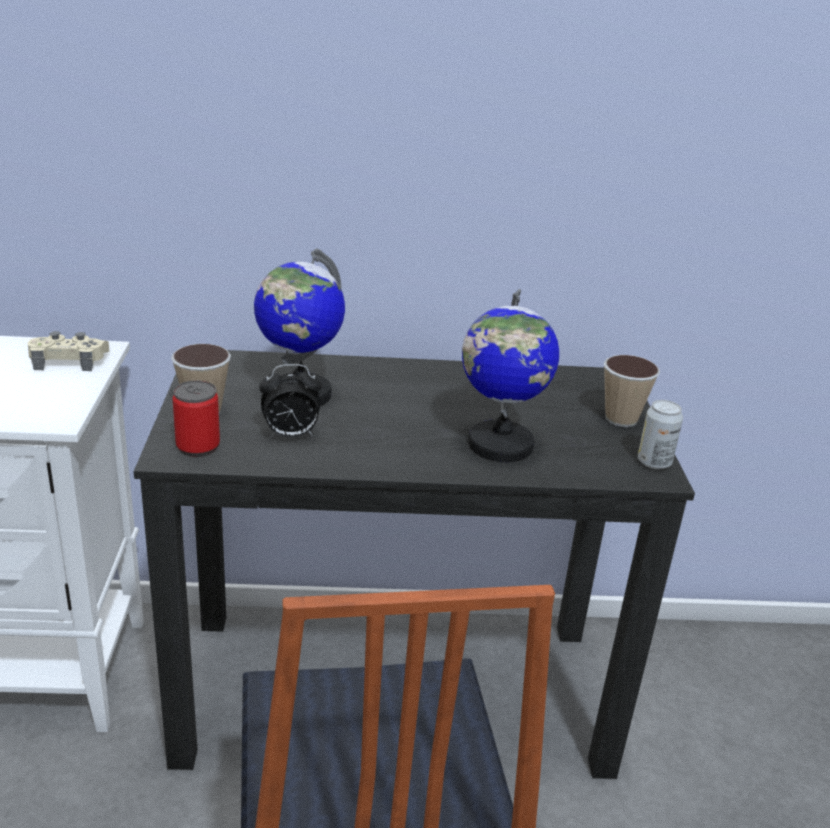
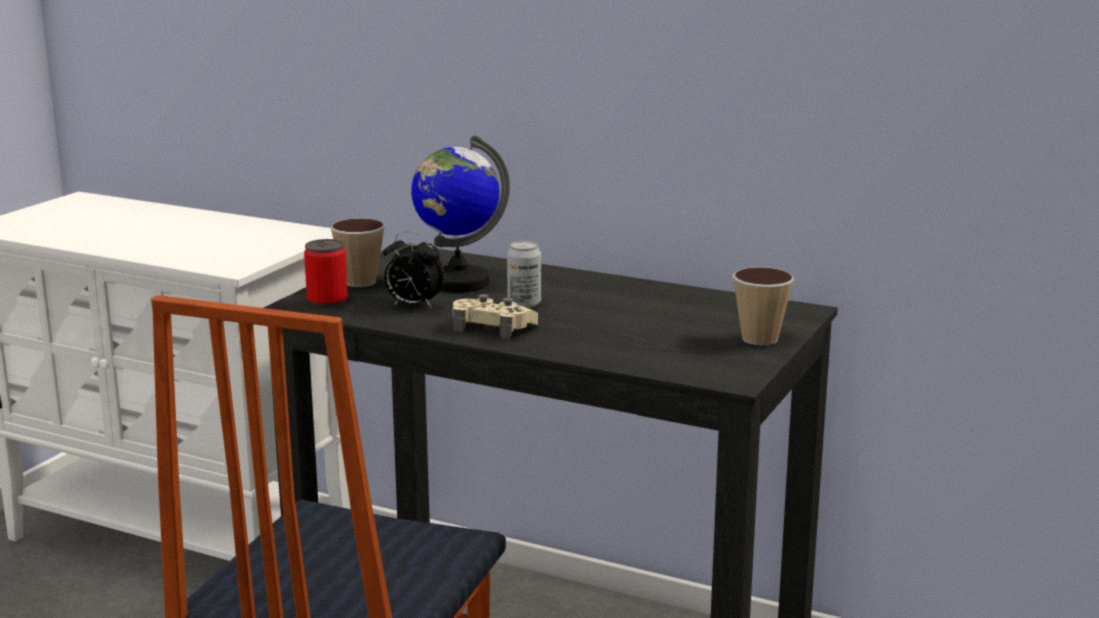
camera: 30 degrees right, 10 degrees down
(69, 360) = (285, 236): beige game controller -> beige game controller (493, 328)
(499, 445) = (599, 338): globe -> none
(654, 462) = (744, 371): can -> can (524, 304)

